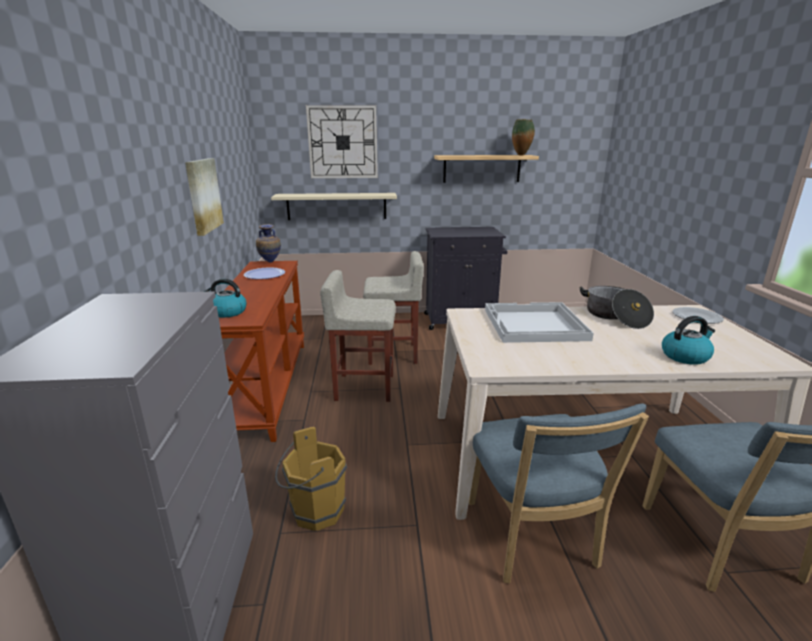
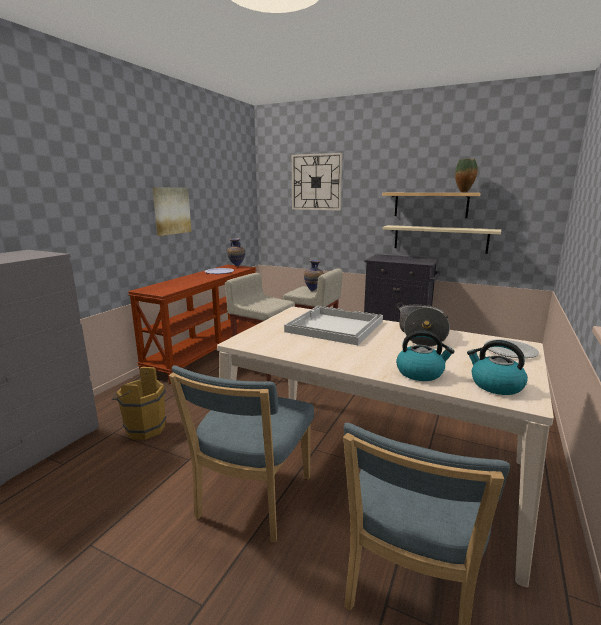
camera: 30 degrees right, 5 degrees down
(227, 312) = (159, 287): kettle -> kettle (495, 385)
(336, 206) = (309, 232): beige shelf -> beige shelf (440, 239)
(393, 282) = (313, 291): none -> vase

